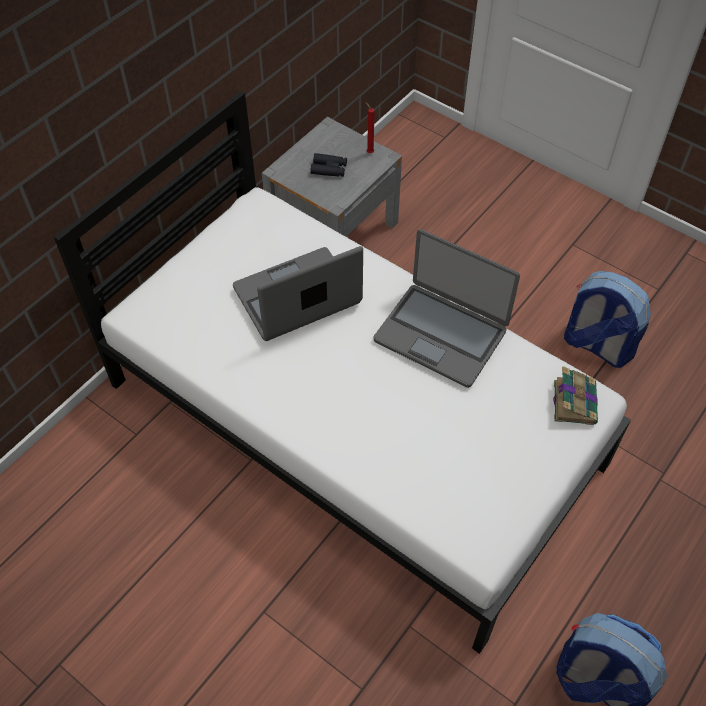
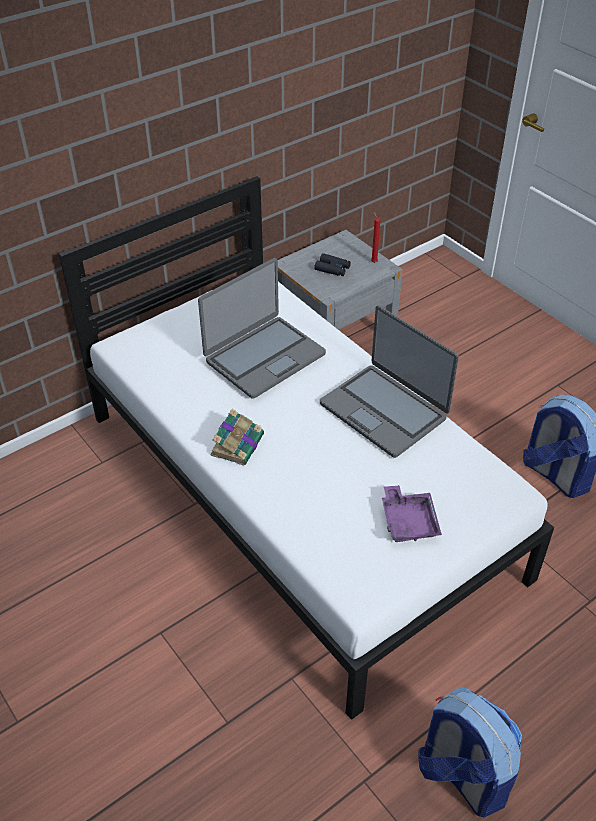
camera: 15 degrees right, 10 degrees down
(298, 297) = (264, 357): laptop -> laptop turned 150 degrees clockwise
(504, 456) = (408, 521): none -> purple tray
(574, 401) = (493, 489): book -> book (238, 444)

